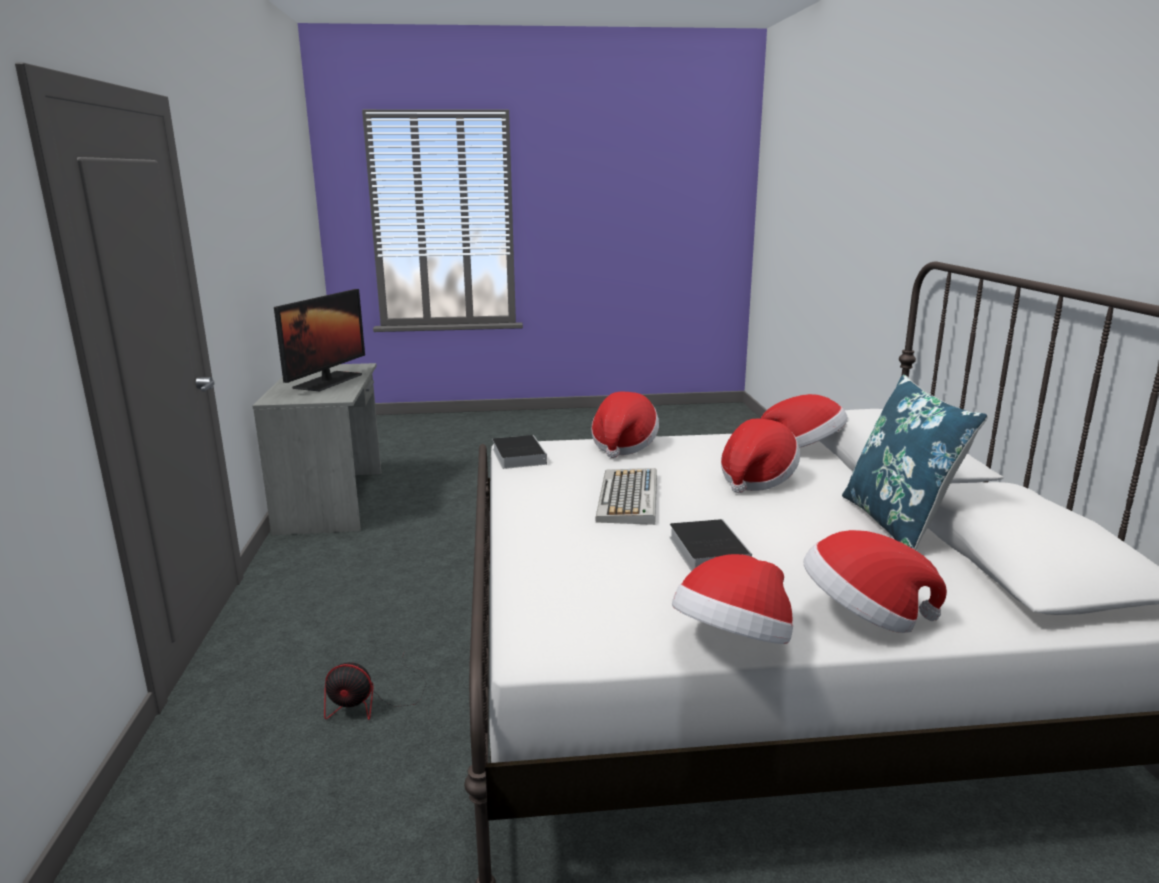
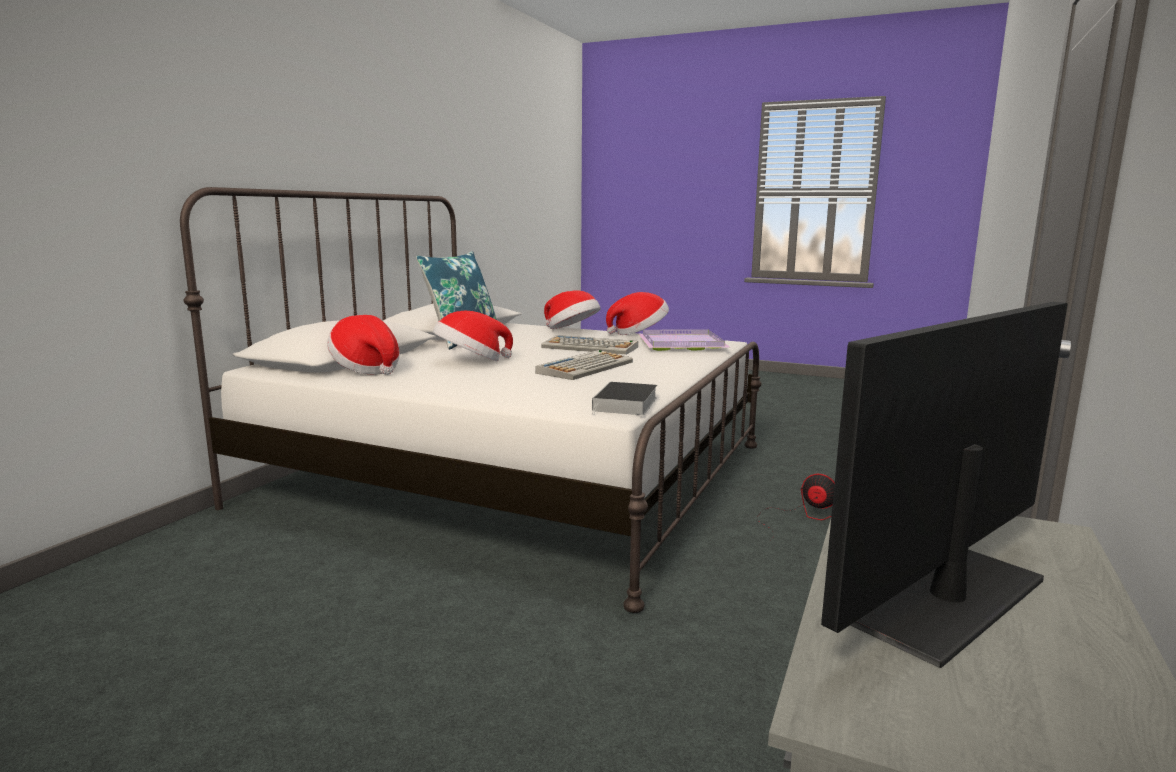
camera: 150 degrees left, 5 degrees down
(590, 599) = (683, 343): none -> purple tray
(623, 446) = (504, 395): hat -> none
(706, 550) = (591, 347): book -> keyboard

